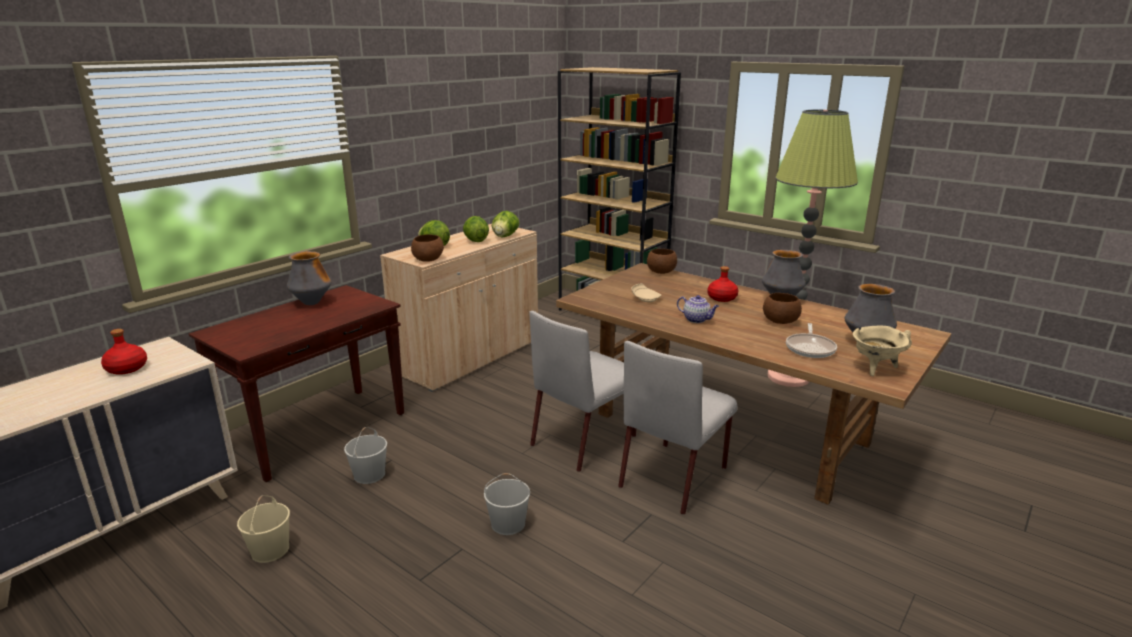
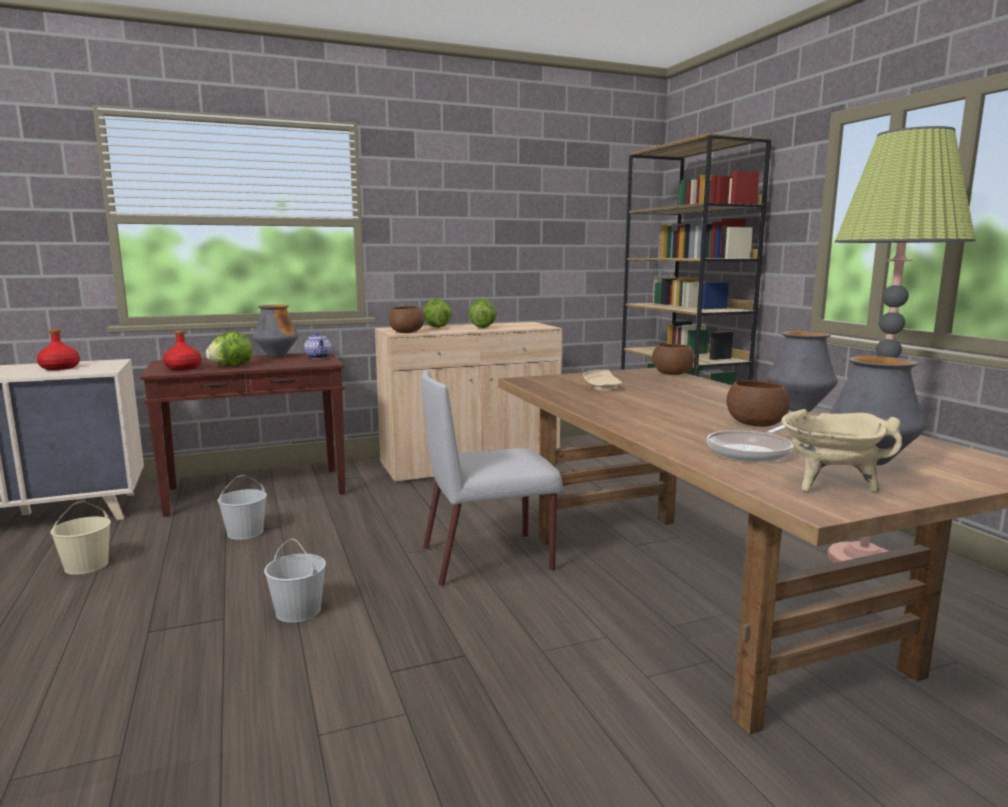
camera: 30 degrees right, 10 degrees down
(505, 236) = (519, 328): lettuce -> lettuce (231, 366)
(674, 476) = (549, 624): grey chair -> none
(697, 319) = (633, 408): teapot -> teapot (319, 357)
(722, 298) = (710, 398): red bottle -> red bottle (183, 368)

